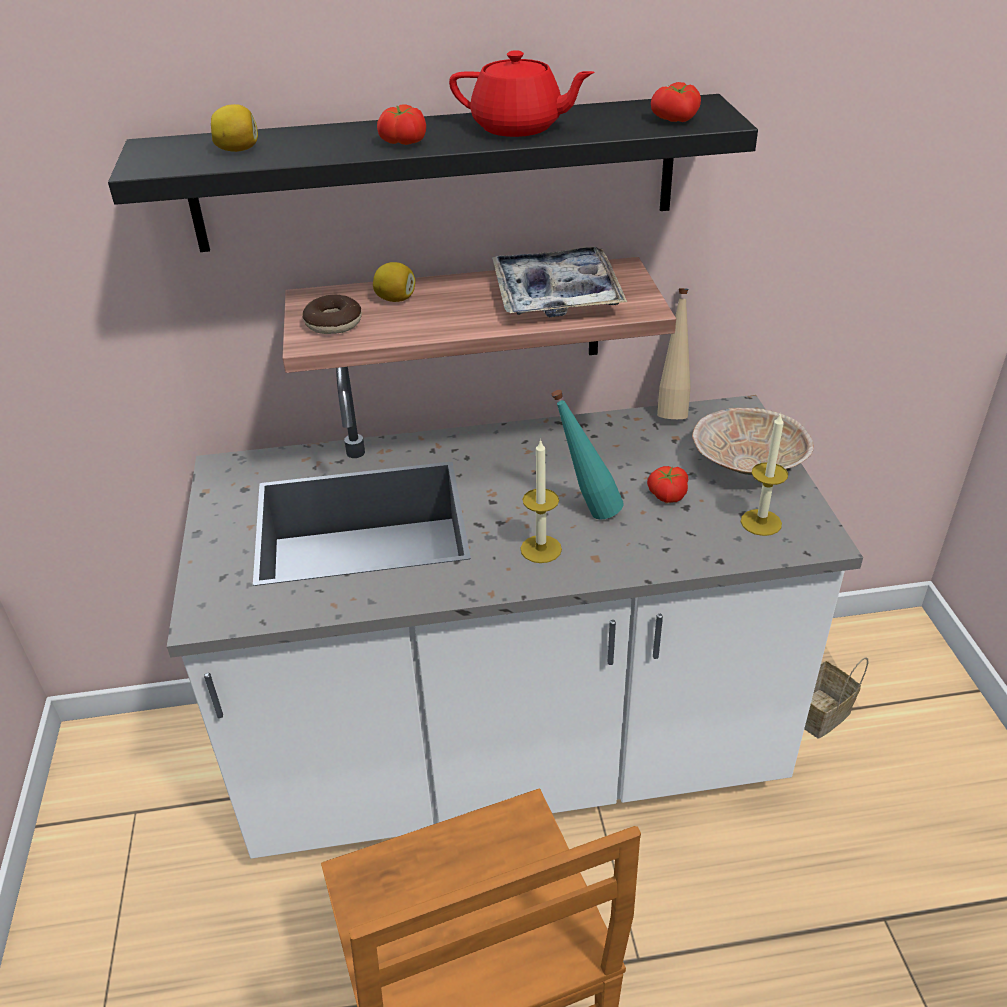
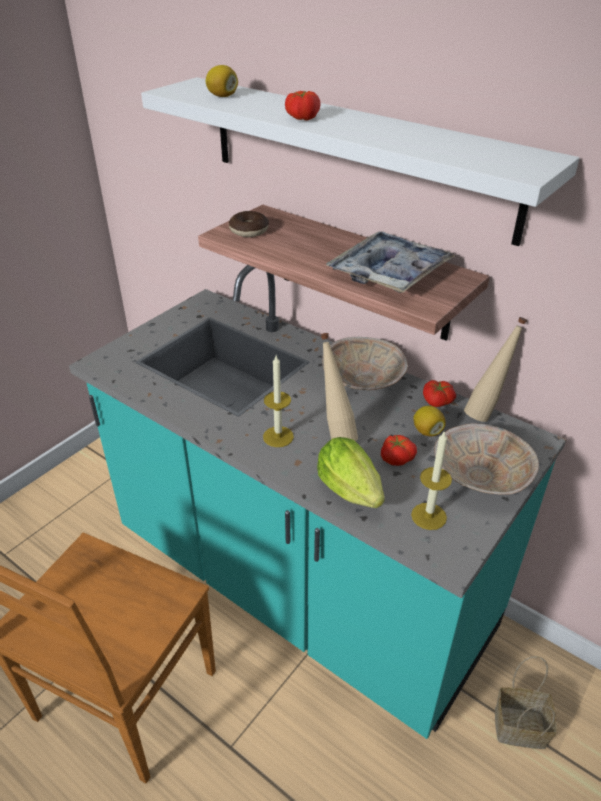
camera: 45 degrees right, 0 degrees up
(395, 299) = (301, 233): lemon -> lemon (427, 431)
(436, 174) = (355, 155): black shelf -> white shelf
(512, 756) = (300, 583): white counter -> turquoise counter
(519, 128) = (383, 132): red teapot -> none
(533, 448) = (363, 381): none -> beige bowl
(586, 511) = (335, 434): turquoise bottle -> beige bottle
(676, 120) = (494, 161): tomato -> tomato (437, 402)
(681, 549) = (352, 493): none -> lettuce

